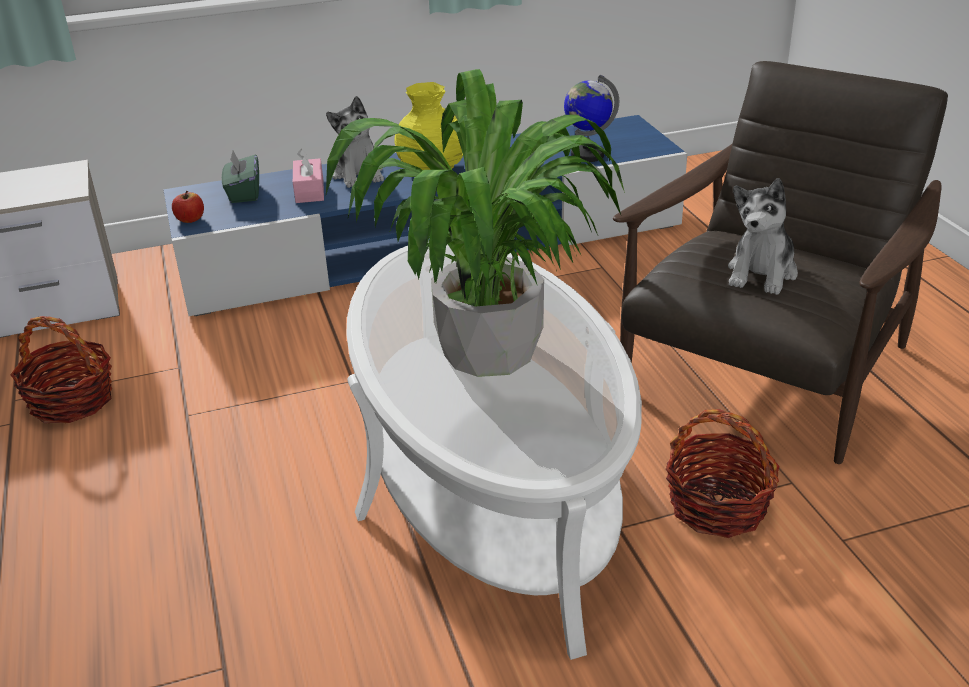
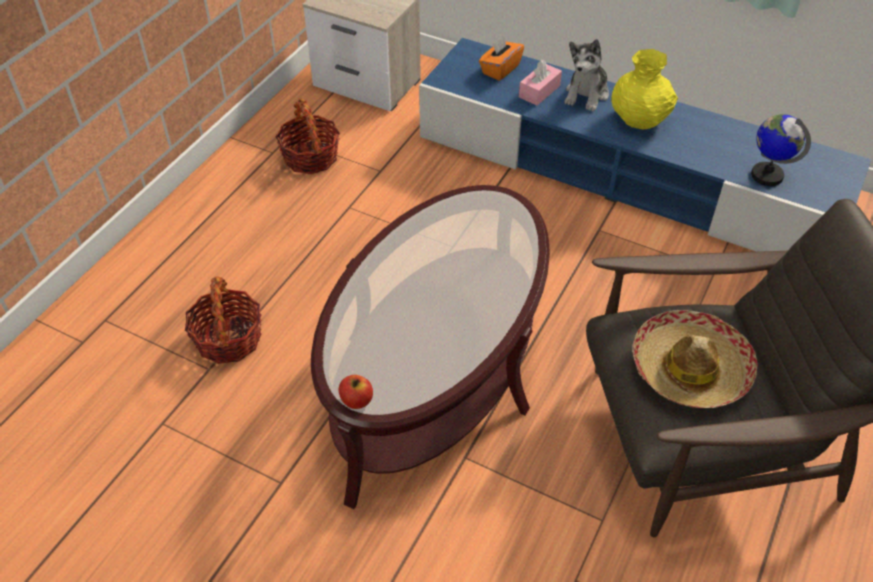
camera: 45 degrees right, 15 degrees up
(190, 219) = (447, 73): apple -> apple (356, 400)
(244, 193) = (500, 69): green tissue box -> orange tissue box
(489, 484) = (436, 373): white coffee table -> brown coffee table
(490, 353) = (428, 300): potted plant -> none
(718, 506) = (536, 494): basket -> basket (229, 339)
(762, 273) = (689, 369): plush toy -> hat

